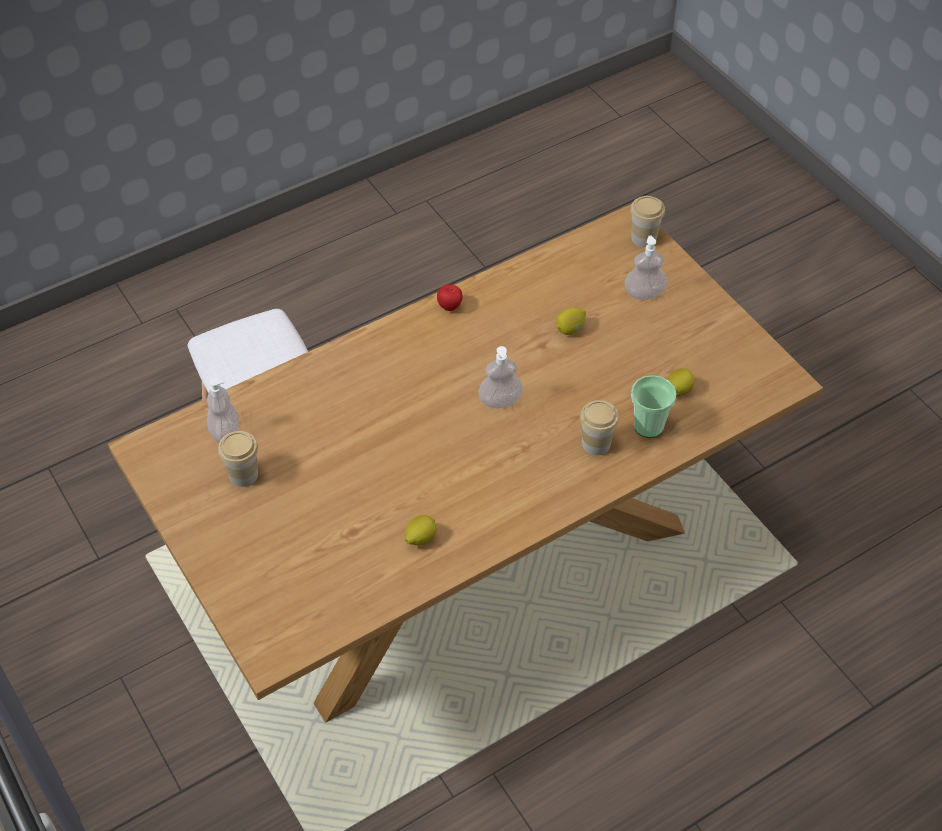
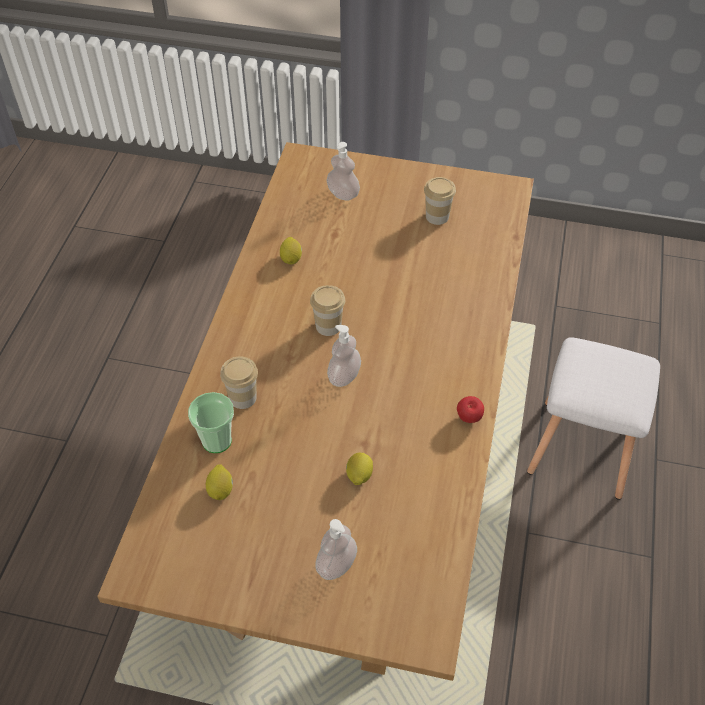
camera: 135 degrees right, 0 degrees up
(225, 432) = (483, 228): soap dispenser -> soap dispenser (343, 194)
(643, 238) = (398, 631): cup -> cup (328, 326)

